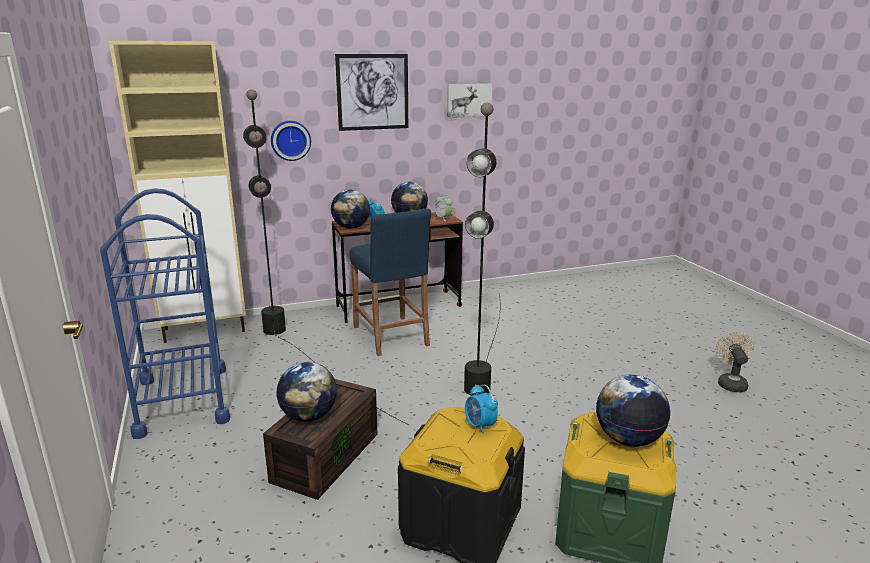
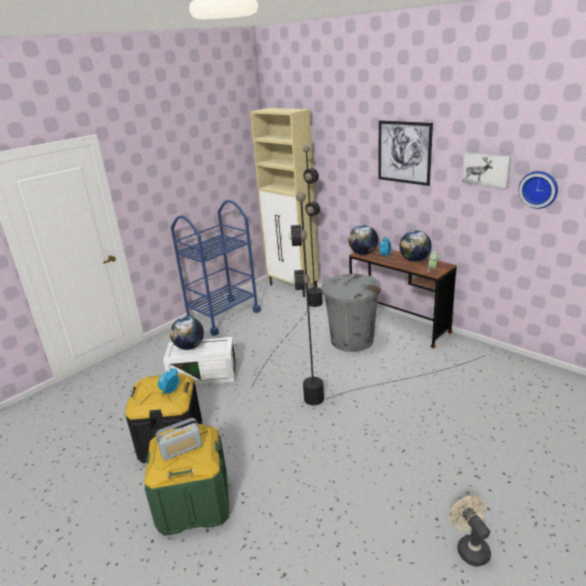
camera: 65 degrees right, 5 degrees up
(290, 140) = (349, 180): wall clock -> wall clock (539, 189)
(325, 455) = (204, 374): brown storage box -> white storage box
(390, 336) = (351, 340): blue stool -> grey trash can
(628, 439) = (181, 449): globe -> radio
(730, 383) = (469, 547): beige fan -> beige fan turned 90 degrees counterclockwise

